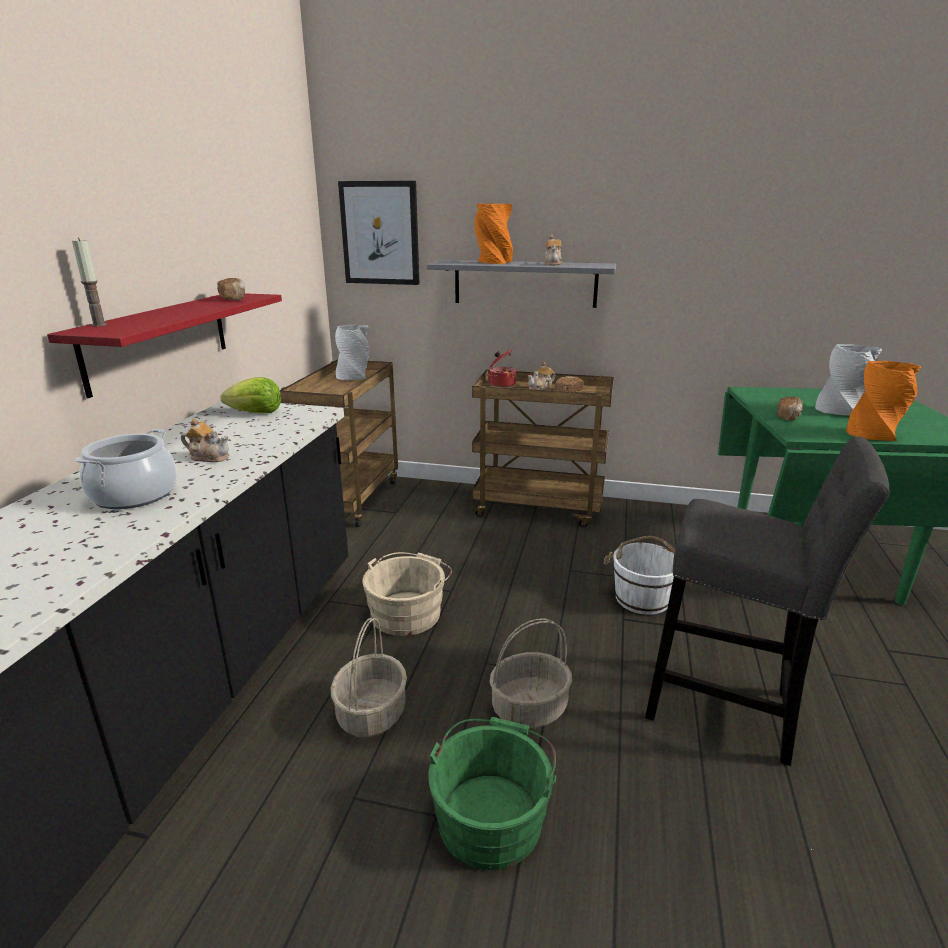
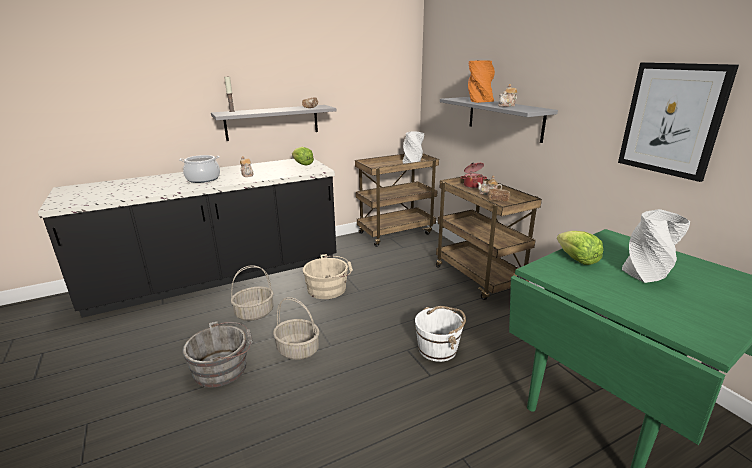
camera: 50 degrees right, 0 degrees up
(159, 340) = (272, 122): red shelf -> grey shelf
(380, 233) = (442, 77): picture -> picture (672, 119)
(491, 814) = (223, 368): green bucket -> grey bucket
(728, 710) = (368, 418): grey stool -> none
(788, 416) = (576, 259): bread -> lettuce
(874, 434) = (608, 296): orange vase -> none

